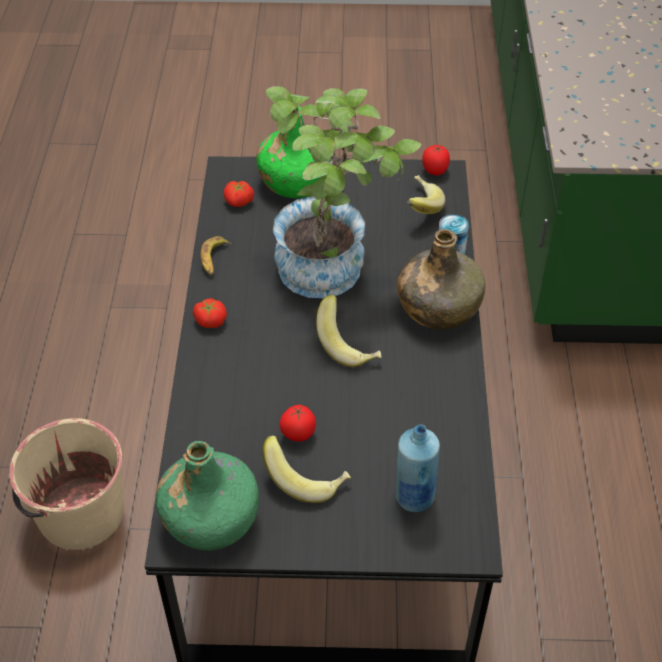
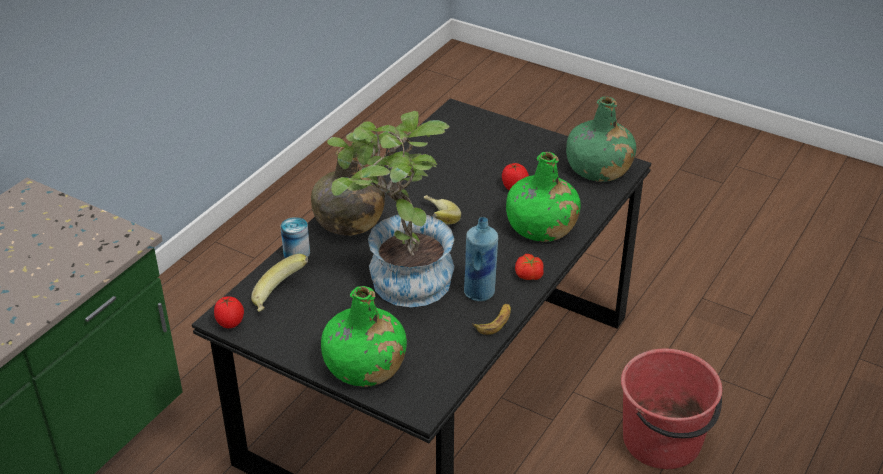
camera: 150 degrees left, 10 degrees down
(80, 513) = (663, 441): beige bucket -> red bucket
(232, 387) = (541, 227): none -> green bottle
(239, 201) = (434, 367): tomato -> none
(306, 479) = (526, 166): banana -> none
(414, 497) = (468, 138): blue bottle -> blue bottle (480, 292)

